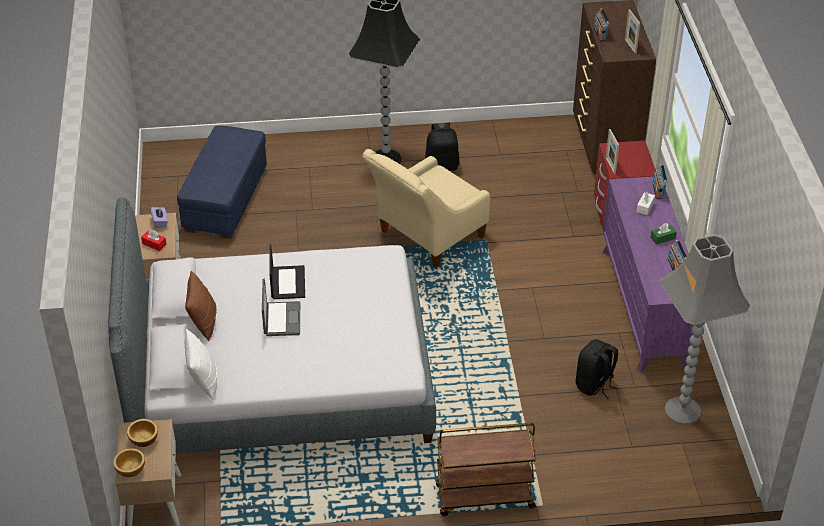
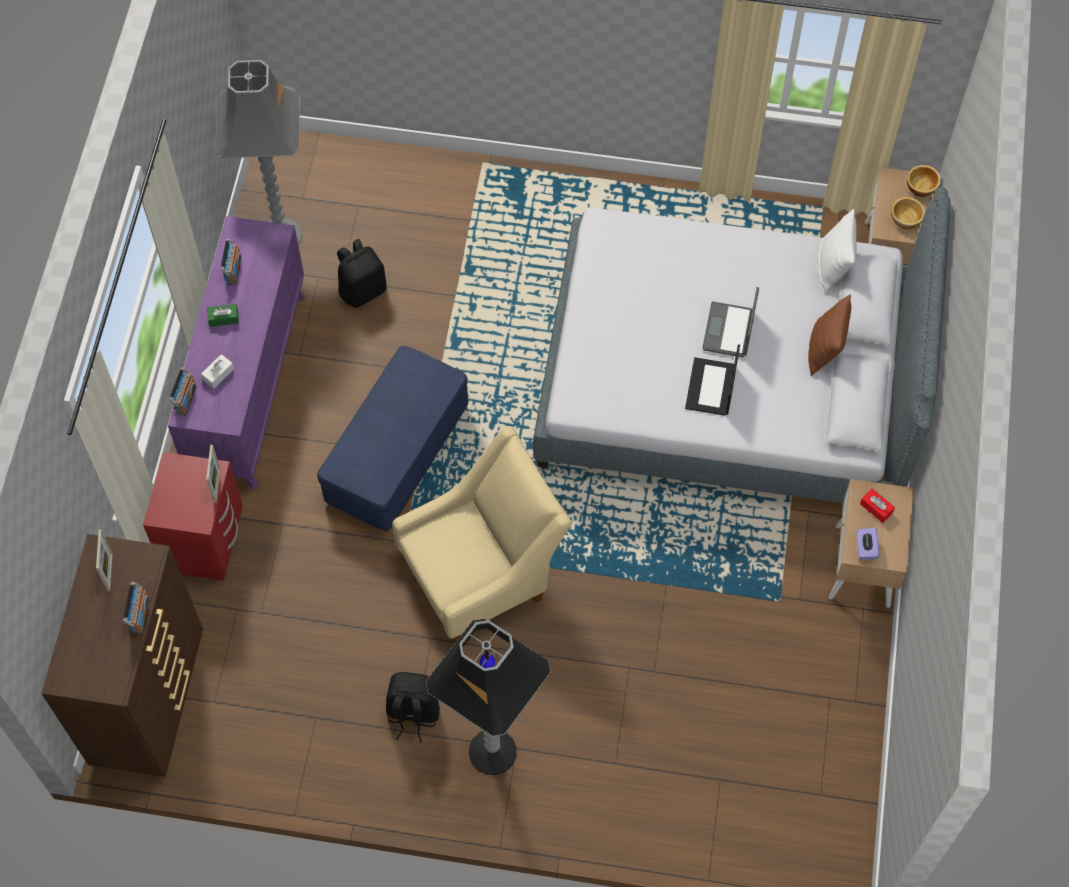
camera: 165 degrees left, 20 degrees up
(225, 199) = (753, 721): blue ottoman -> blue ottoman (397, 455)
(484, 497) = (540, 184): brown cart -> none

